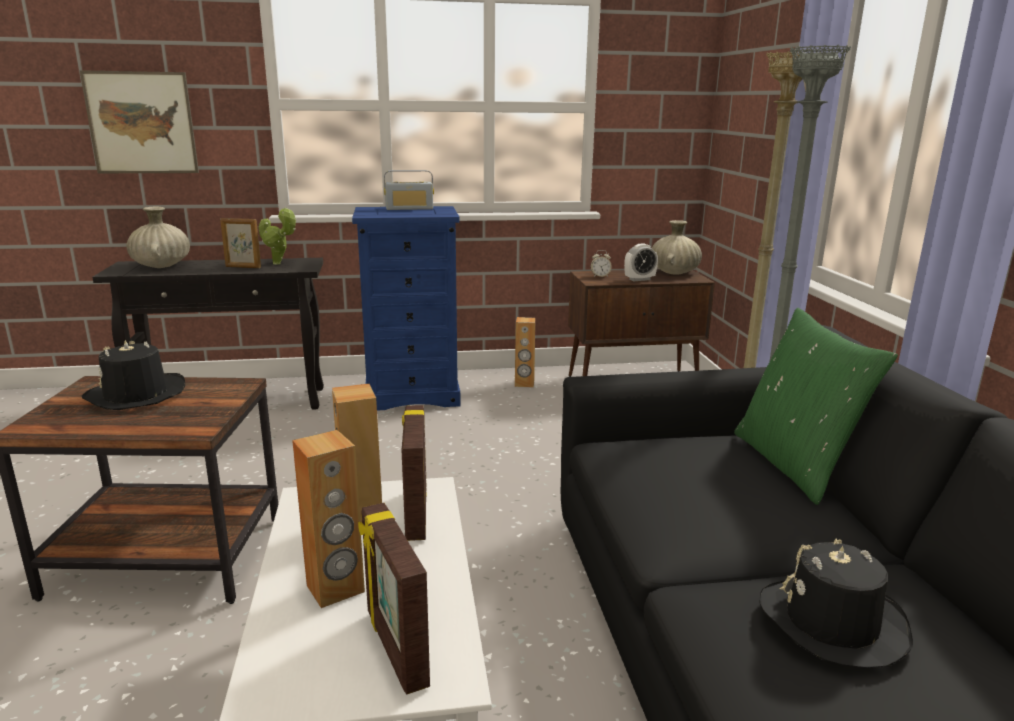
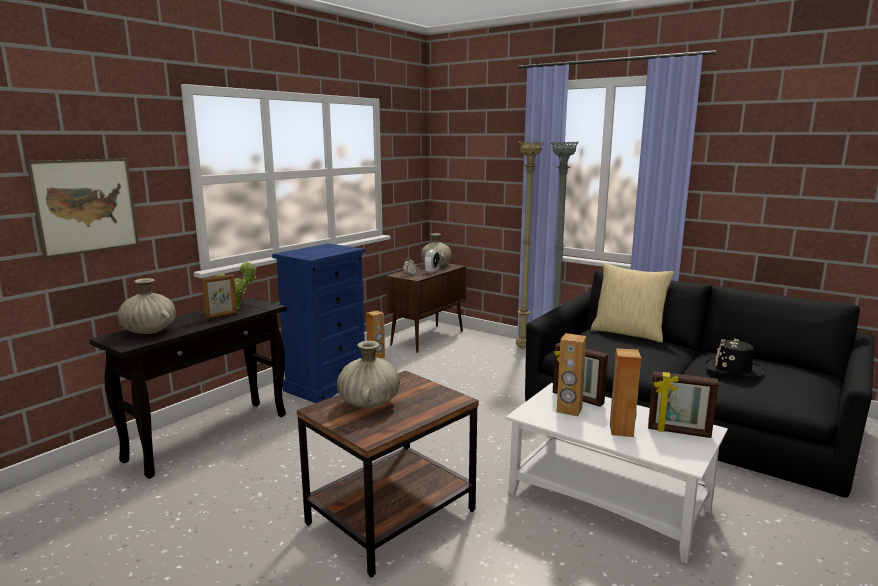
camera: 45 degrees left, 5 degrees down
(136, 395) = (369, 403): black hat -> beige vase
(409, 208) = (313, 249): radio -> none
(794, 464) = (628, 333): green pillow -> beige pillow

